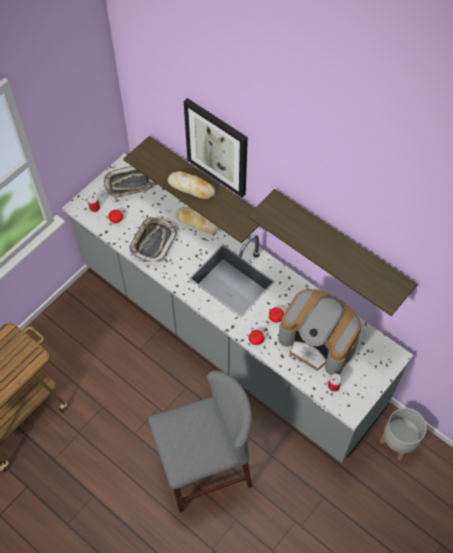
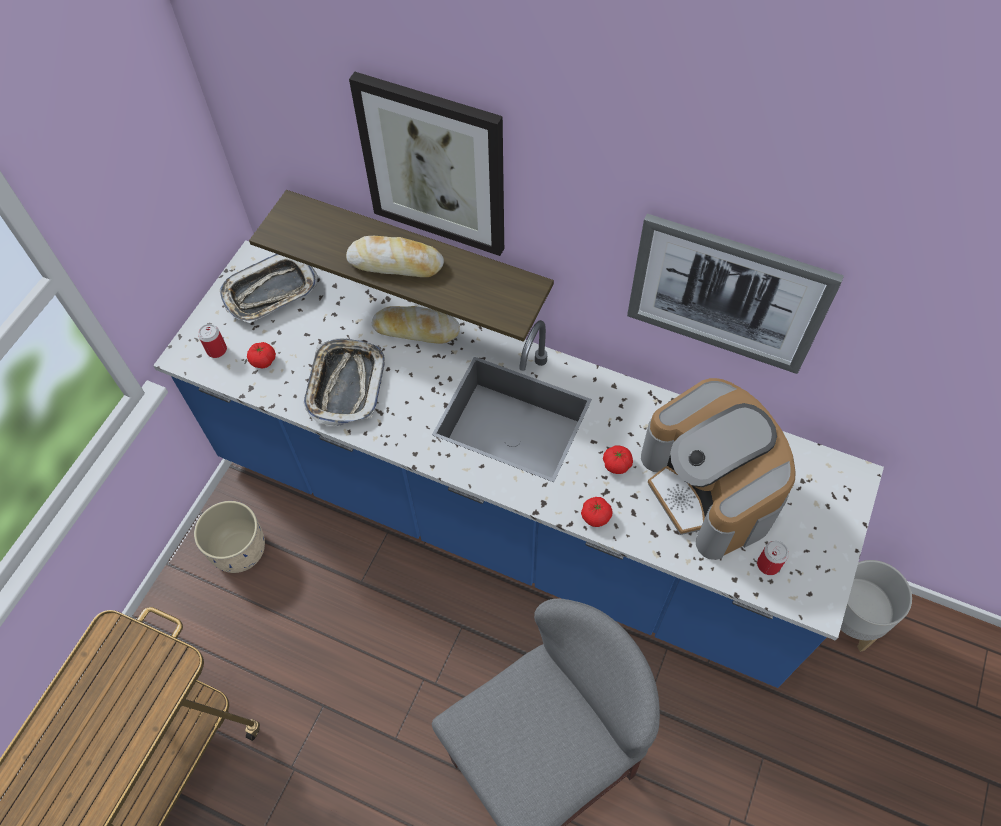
camera: 15 degrees left, 0 degrees up
(81, 315) = (240, 549): none -> beige planter
(226, 335) = (503, 516): grey counter -> blue counter
(318, 341) = (709, 488): coffee machine -> coffee machine turned 45 degrees clockwise
(341, 245) = (727, 294): shelf -> picture

